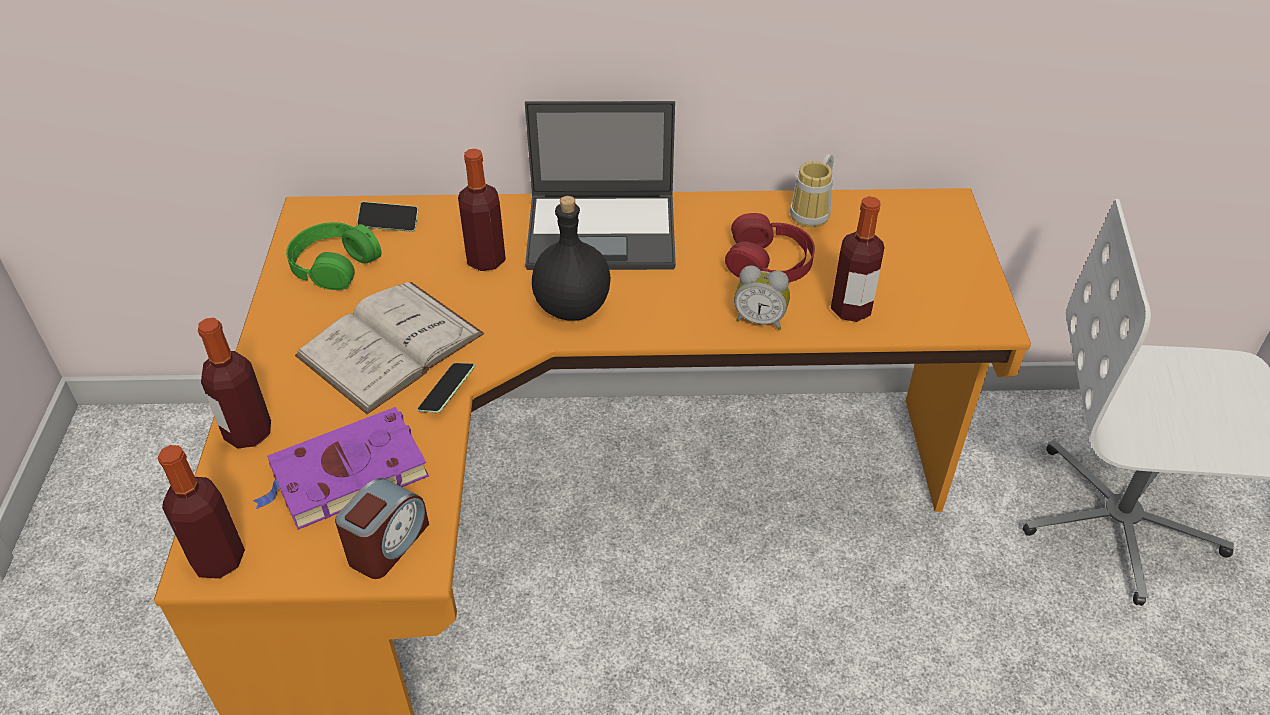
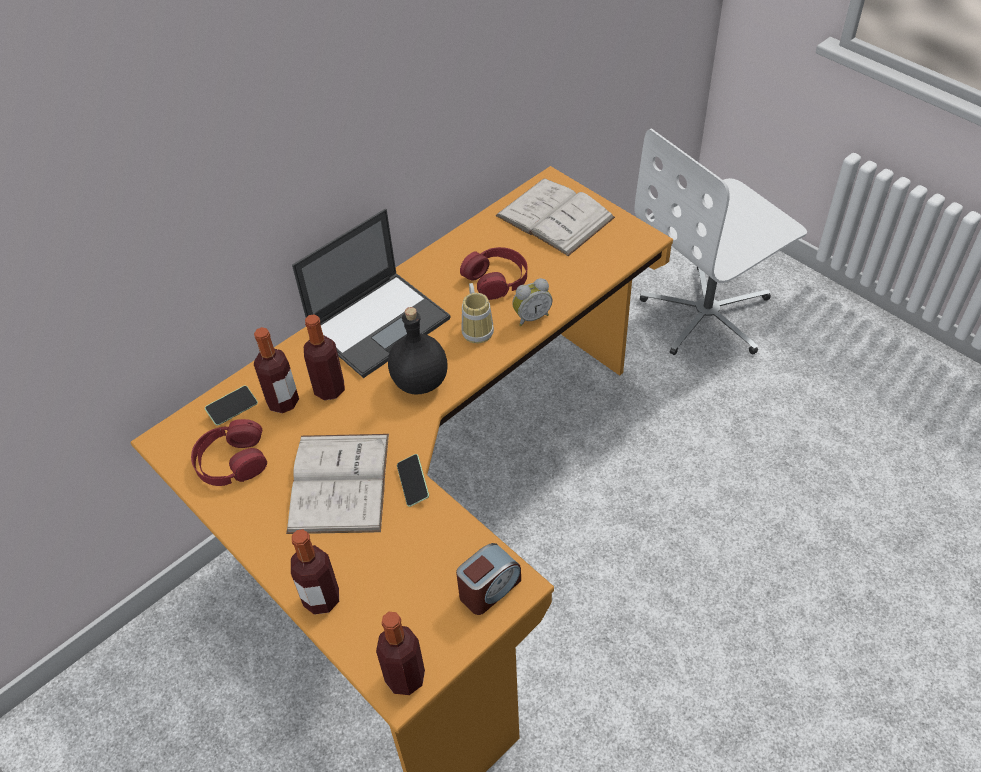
camera: 40 degrees left, 5 degrees up
(334, 264) = (231, 461): green headphones -> red headphones
(345, 475) = (415, 574): purple book -> none
(387, 544) = (489, 589): alarm clock -> alarm clock turned 60 degrees clockwise
(814, 213) = (487, 233): mug -> mug (478, 329)
(851, 309) = (570, 278): bottle -> bottle (283, 402)
(911, 239) = (555, 216): none -> white book

